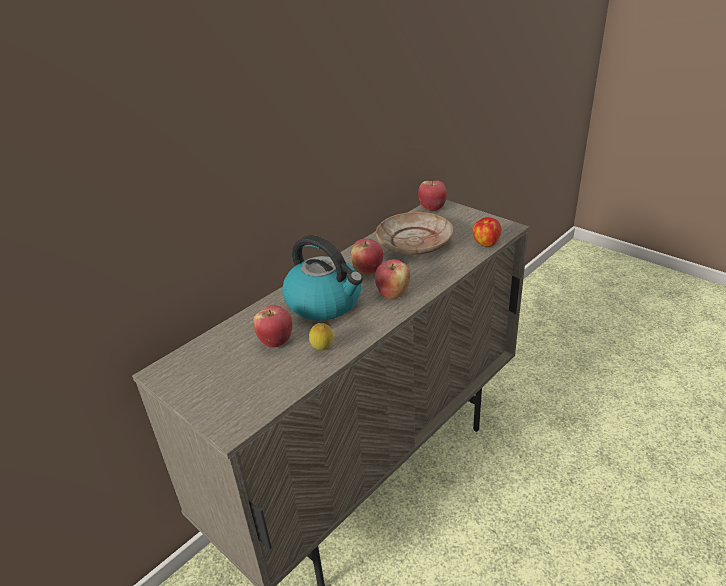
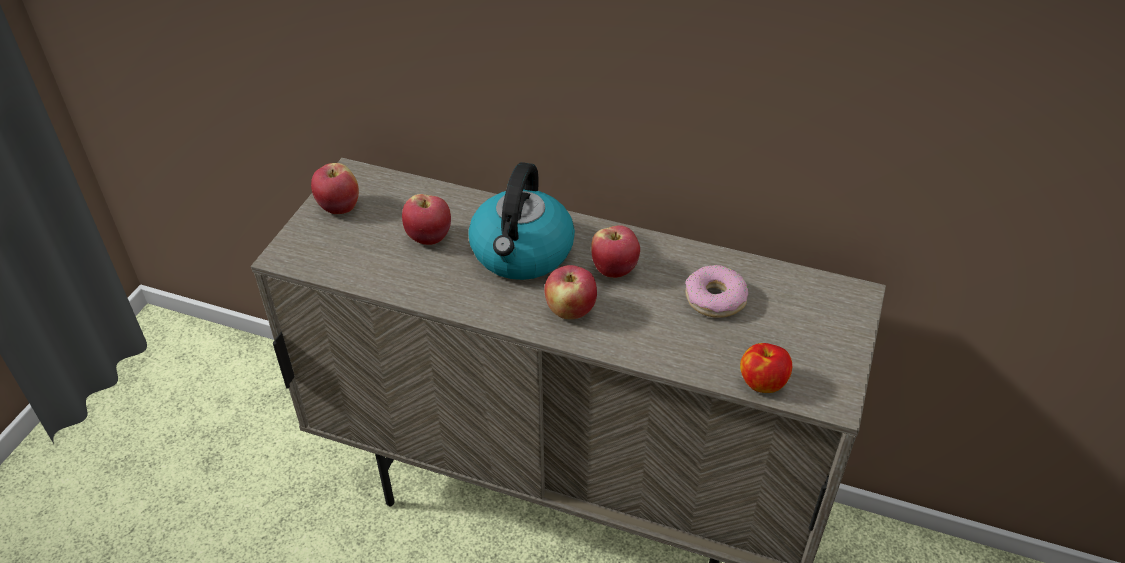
camera: 65 degrees right, 10 degrees up
(322, 350) = (428, 281): lemon -> none
(415, 243) = (715, 299): beige plate -> donut
(432, 208) = (837, 292): apple -> apple (339, 207)

